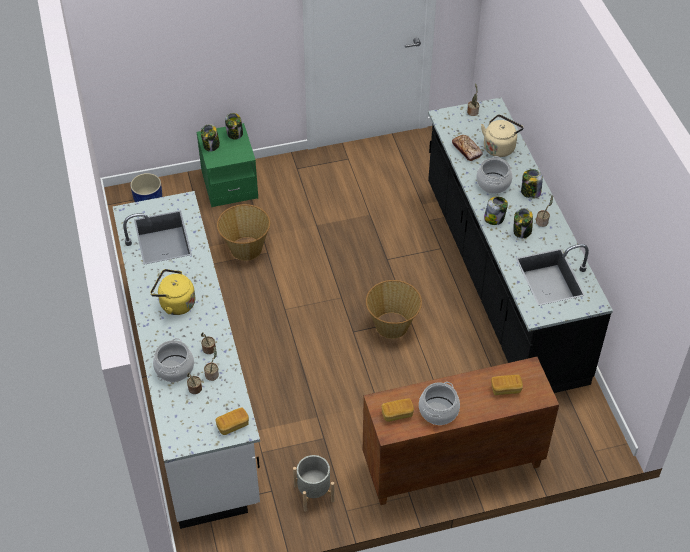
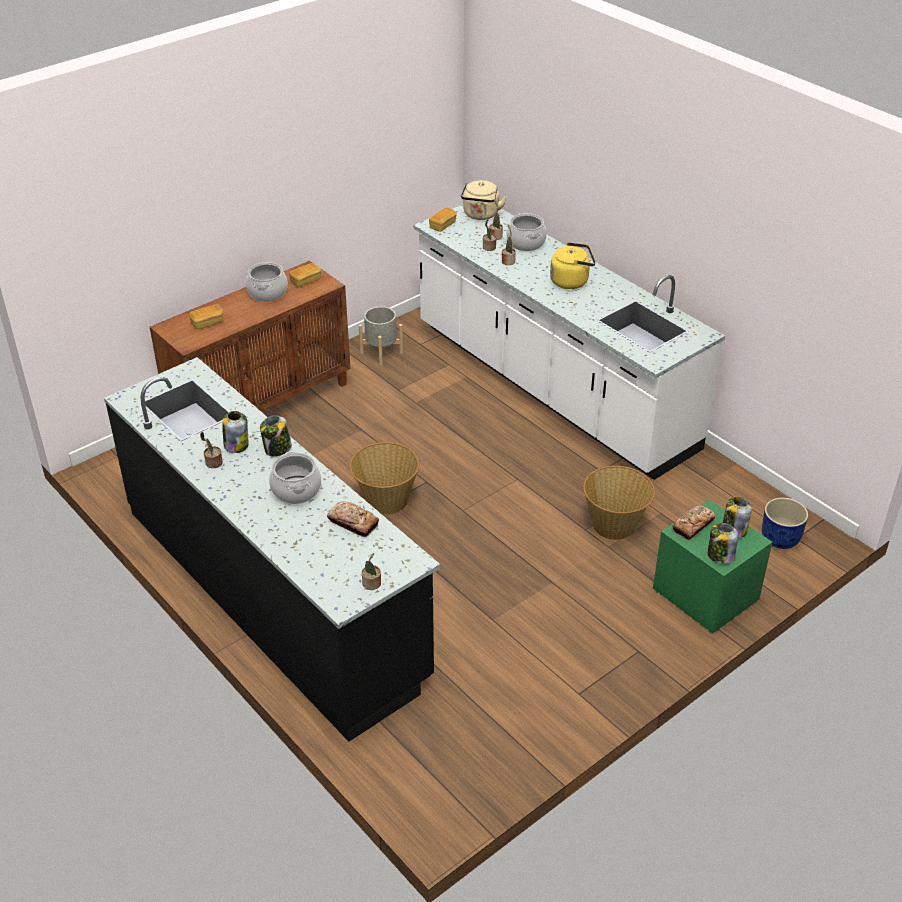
camera: 155 degrees right, 10 degrees down
(233, 156) = (693, 525): none -> bread
(500, 147) = (307, 542): beige kettle -> beige kettle (481, 215)
(530, 192) = (241, 493): jar -> none

